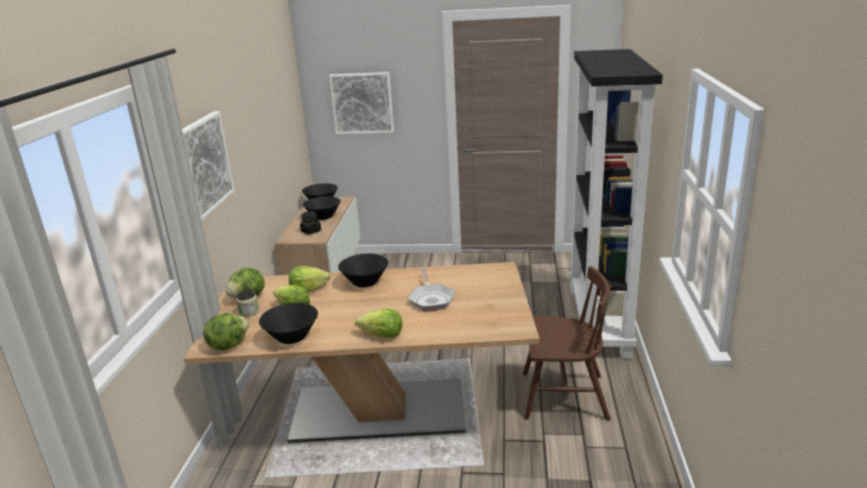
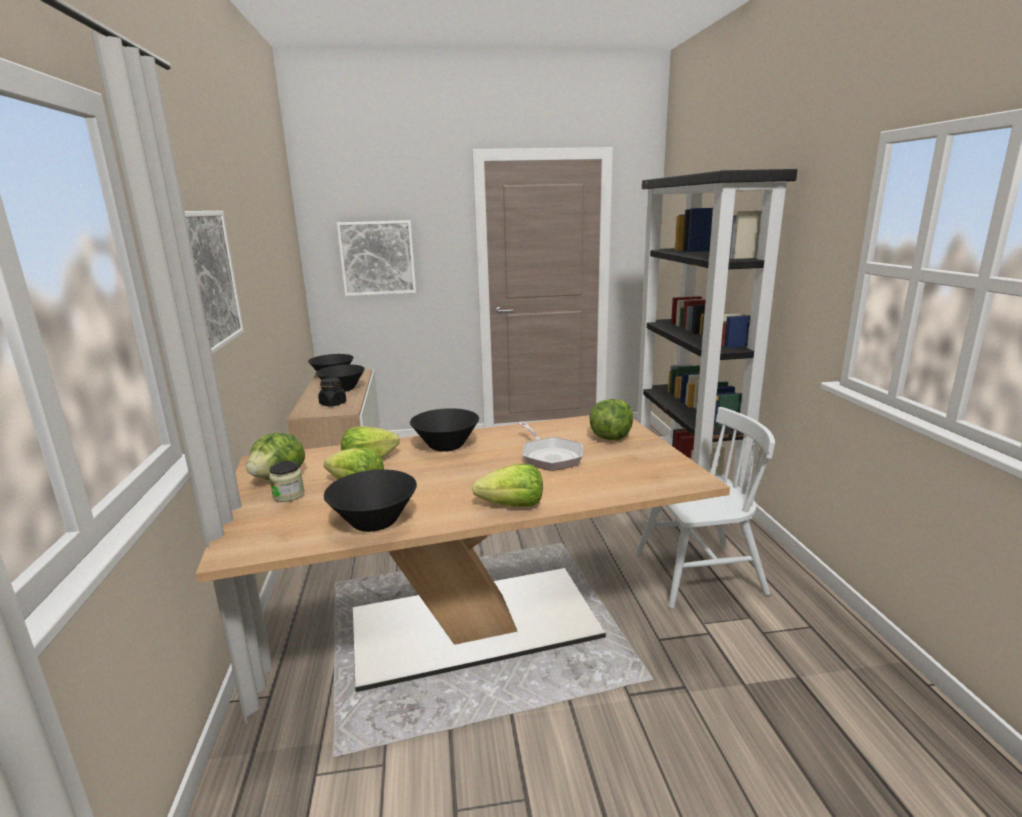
camera: 15 degrees left, 5 degrees down
(228, 345) = (270, 544): lettuce -> lettuce (610, 437)
(563, 396) = (698, 574): brown chair -> white chair

